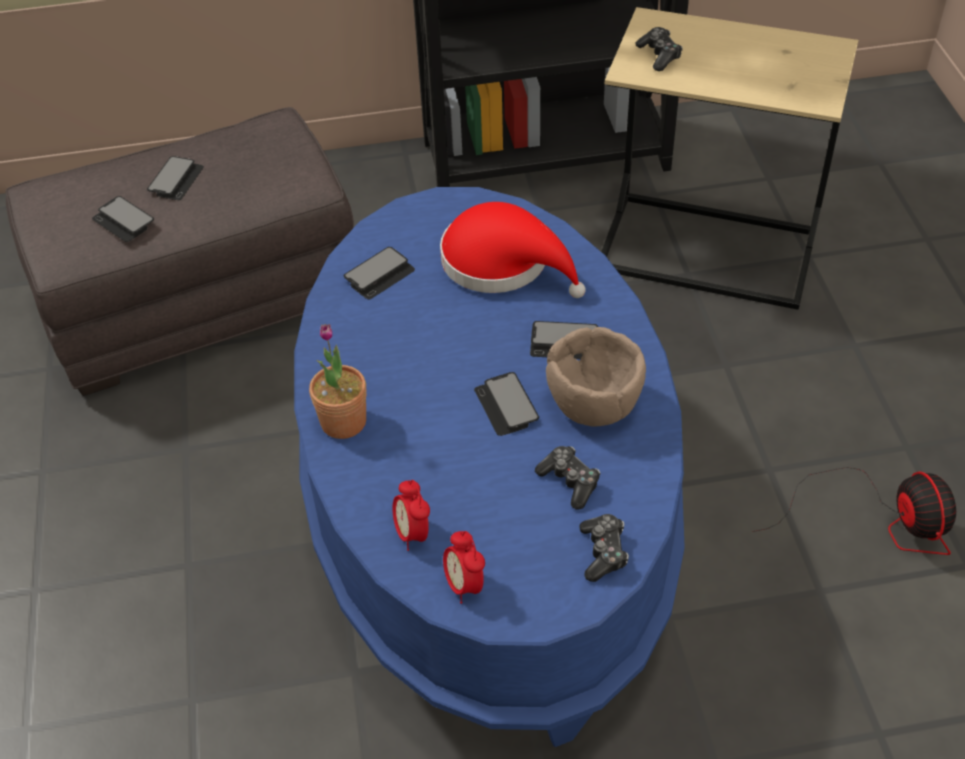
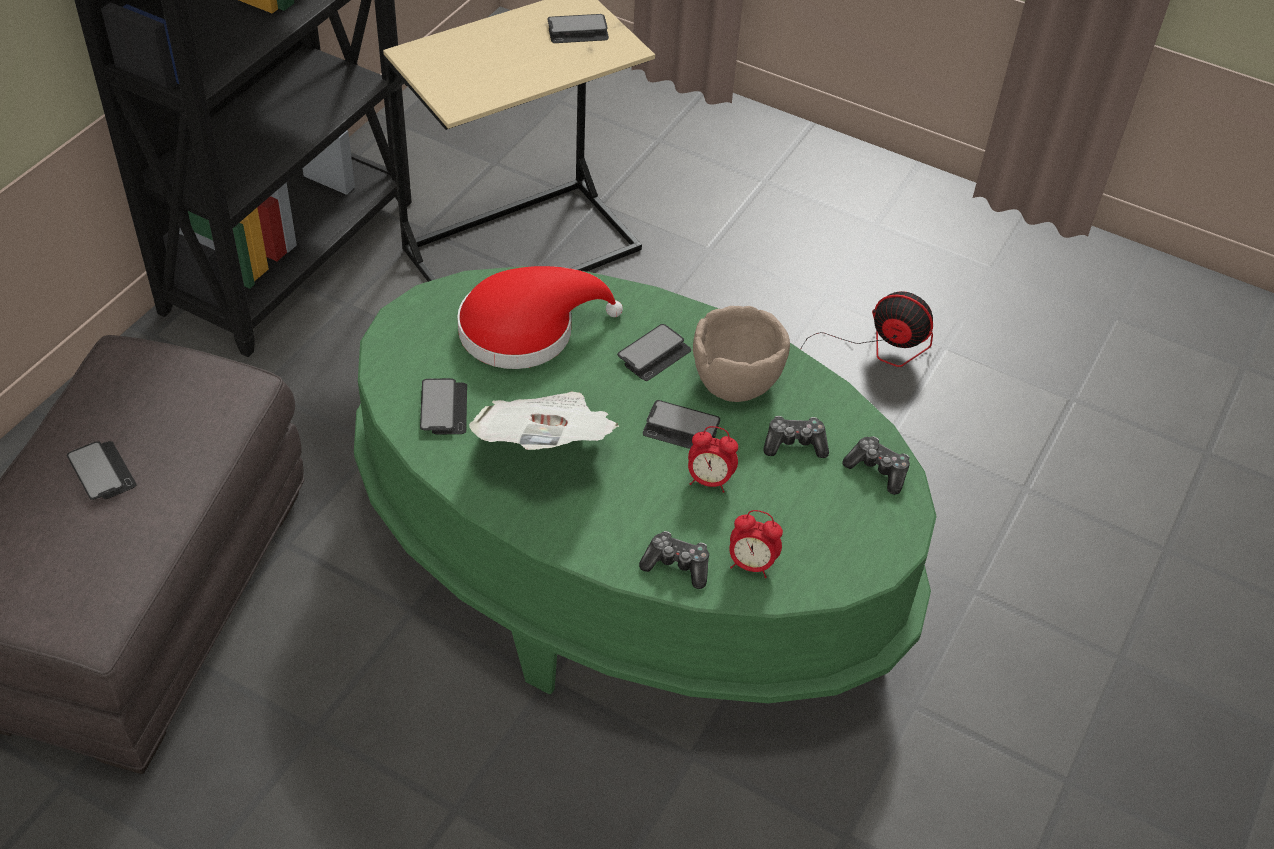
camera: 55 degrees left, 0 degrees up
(123, 221) = (106, 544): phone -> phone (578, 31)
(343, 422) = (587, 534): potted plant -> none
(403, 346) = (546, 445): none -> newspaper
(464, 585) = (831, 565): alarm clock -> alarm clock (709, 480)
(488, 512) = (627, 563): blue coffee table -> green coffee table
(659, 55) = (461, 80): game controller -> game controller (677, 565)

